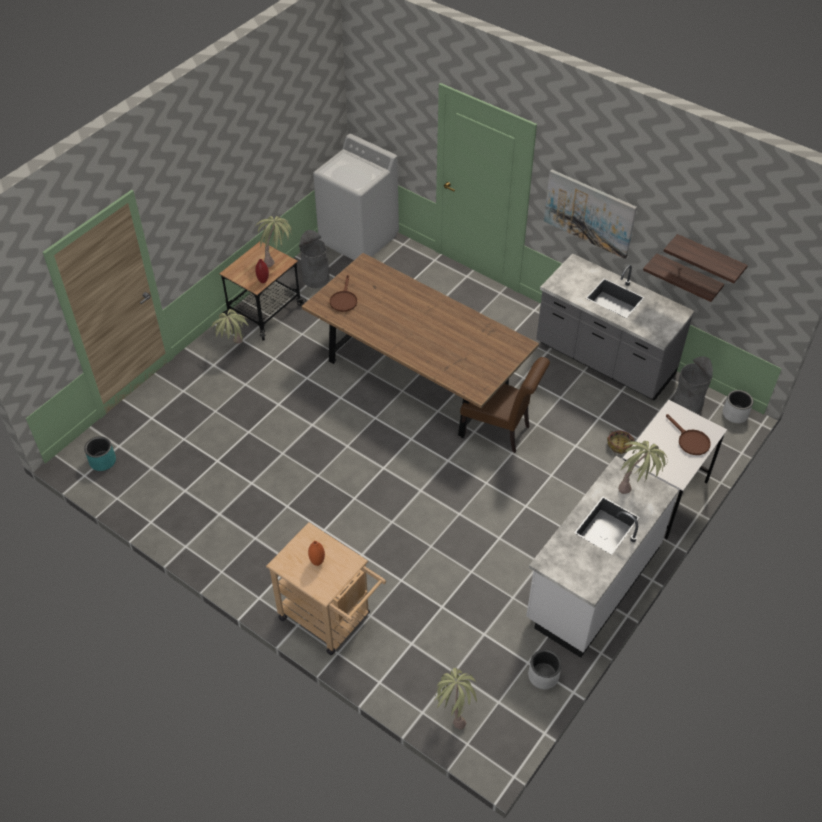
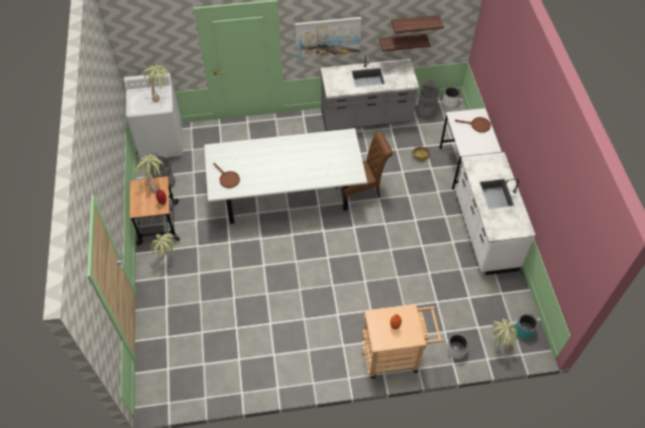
camera: 45 degrees left, 5 degrees up
(102, 461) = (169, 385): turquoise planter -> turquoise planter (524, 330)
(417, 375) = (286, 194): brown dining table -> white dining table
(543, 676) = (514, 293): white planter -> white planter (456, 350)
(636, 486) = (486, 164): potted plant -> potted plant (160, 94)

